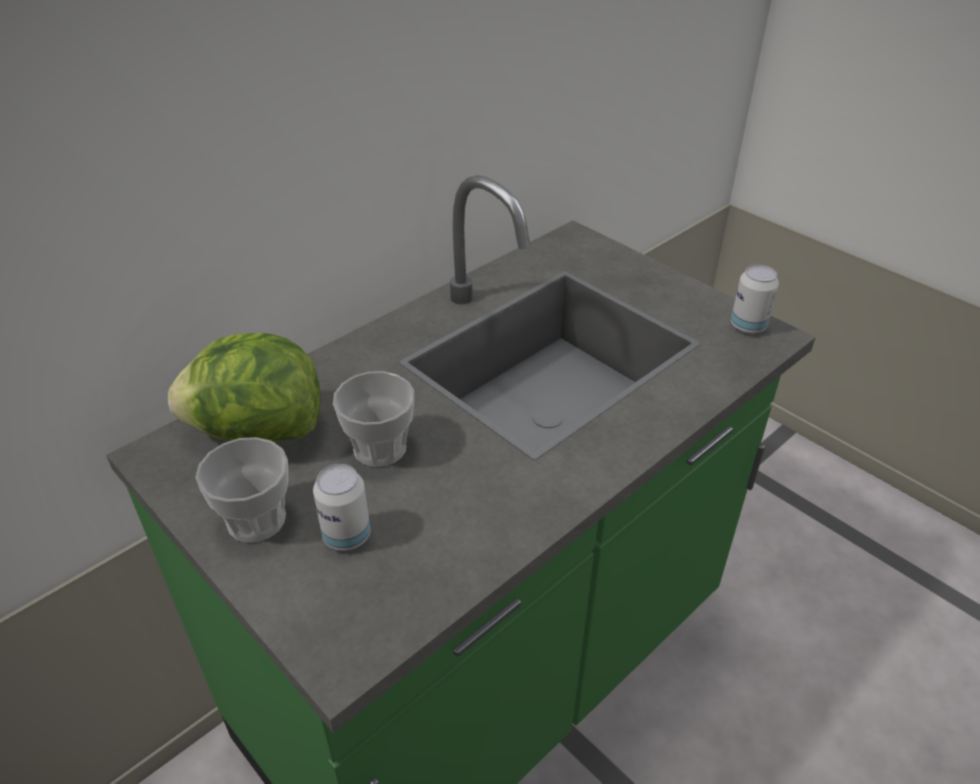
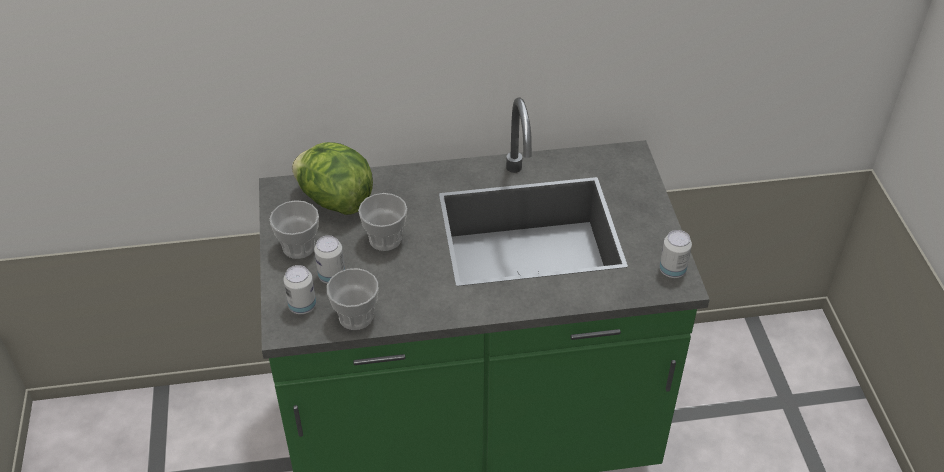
camera: 35 degrees right, 5 degrees up
(339, 605) = (302, 306): none -> can
(438, 575) = (356, 317): none -> cup

